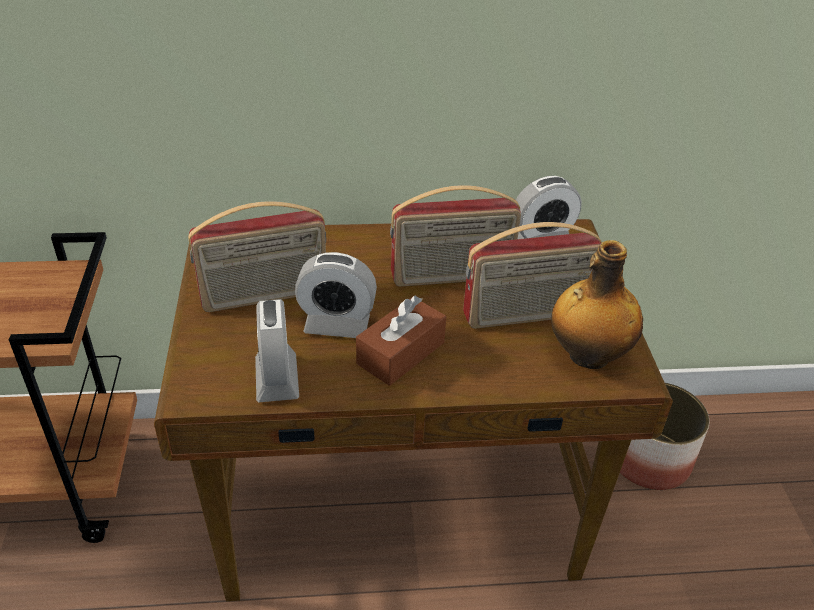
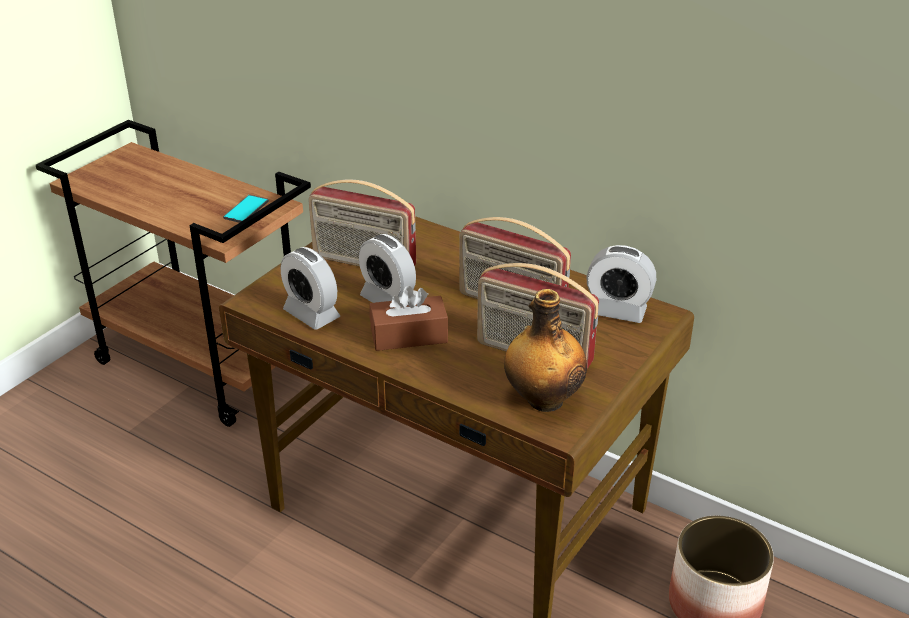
camera: 40 degrees right, 5 degrees down
(41, 292) = (246, 209): none -> phone
(277, 379) = (311, 314): alarm clock -> alarm clock turned 75 degrees counterclockwise

